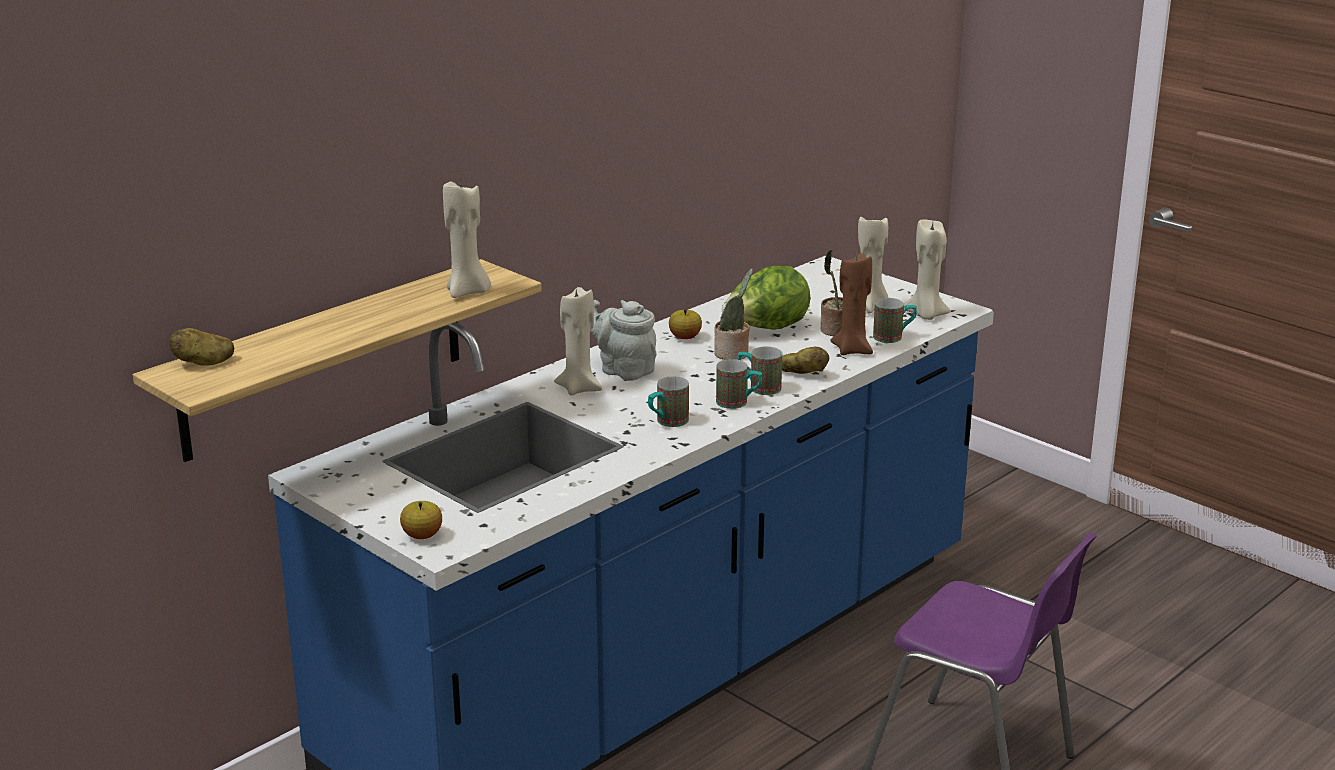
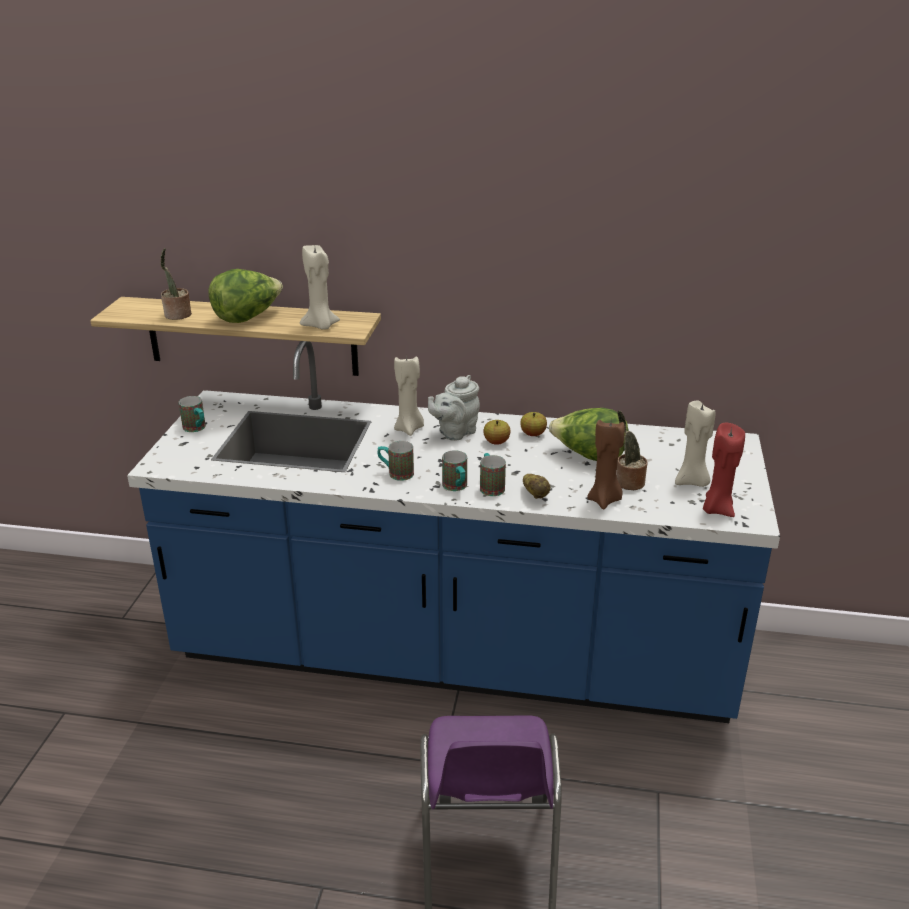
camera: 55 degrees right, 5 degrees up
(203, 363) = (147, 304): potato -> none
(368, 320) = (247, 317): none -> lettuce
(422, 536) = (167, 455): apple -> apple (496, 442)
(623, 370) = (455, 432): grey teapot -> grey teapot turned 135 degrees counterclockwise
(733, 354) = (531, 459): potted plant -> potted plant (177, 315)
(894, 337) = (654, 509): mug -> mug (196, 429)
(926, 315) = (717, 509): beige candle -> red candle

